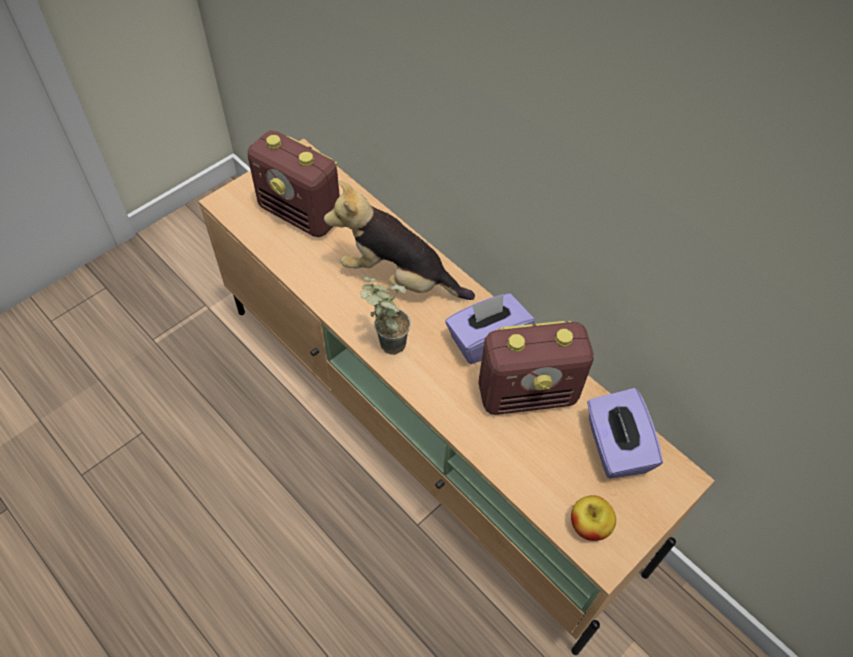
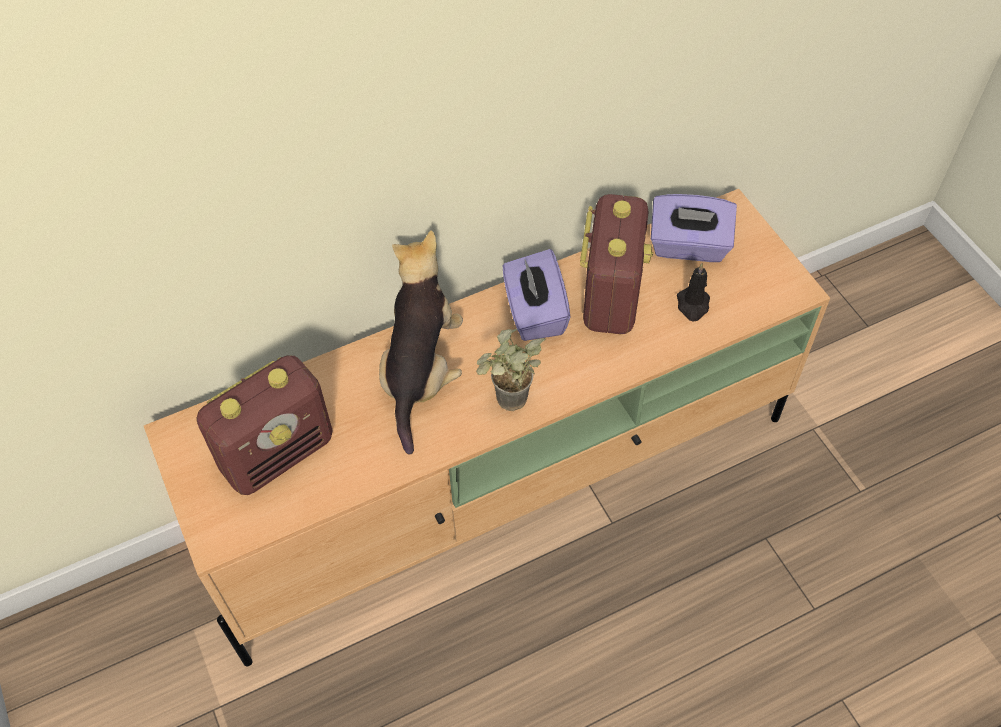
camera: 70 degrees left, 0 degrees up
(399, 278) = (421, 372): plush toy -> plush toy turned 150 degrees clockwise
(545, 464) = (693, 305): none -> black candle
(589, 525) = (763, 291): apple -> none

